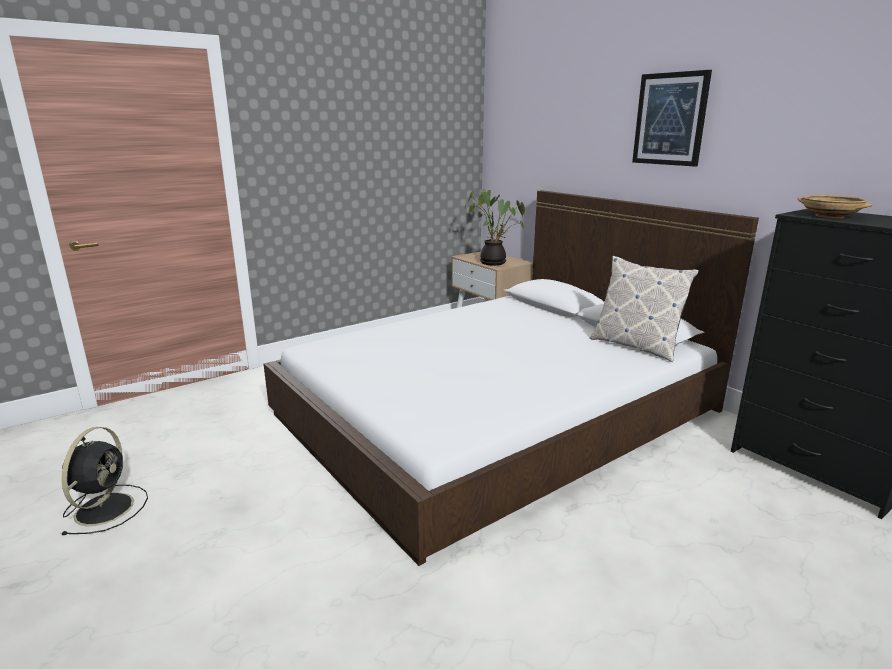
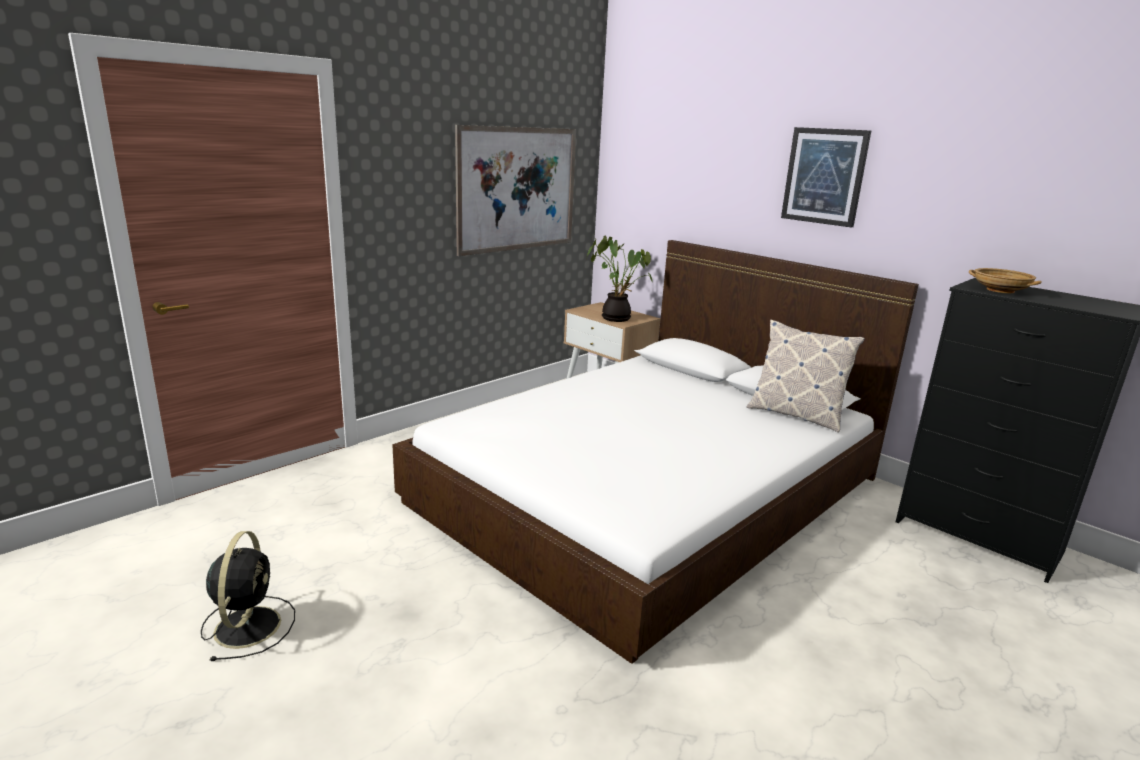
camera: 10 degrees left, 0 degrees up
(403, 149) = (518, 189): none -> picture

